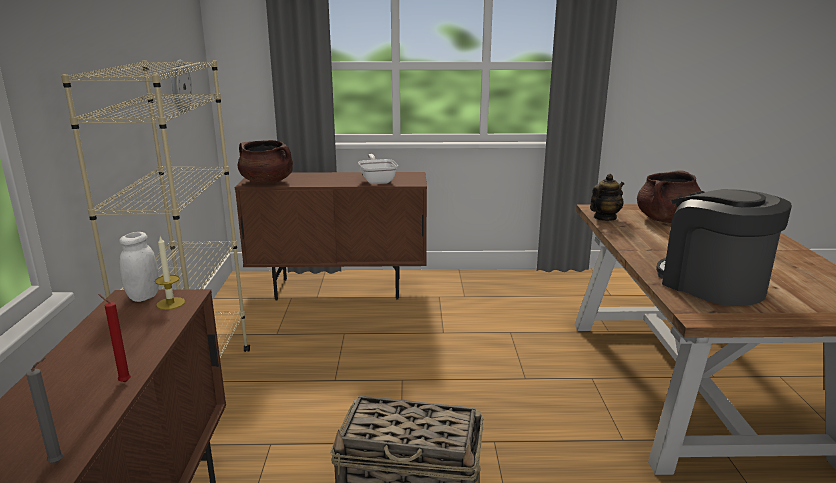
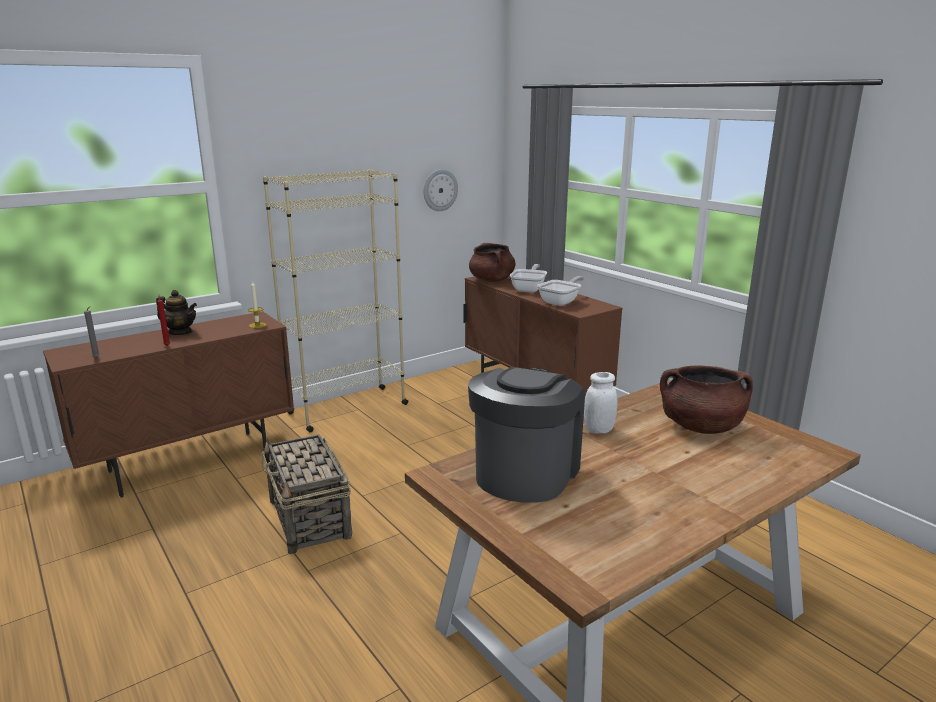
camera: 55 degrees right, 0 degrees up
(144, 296) = (260, 318): white jar -> white jar (599, 430)
(322, 179) = (529, 289): none -> frying pan
(604, 218) = (645, 398): teapot -> teapot (180, 332)

